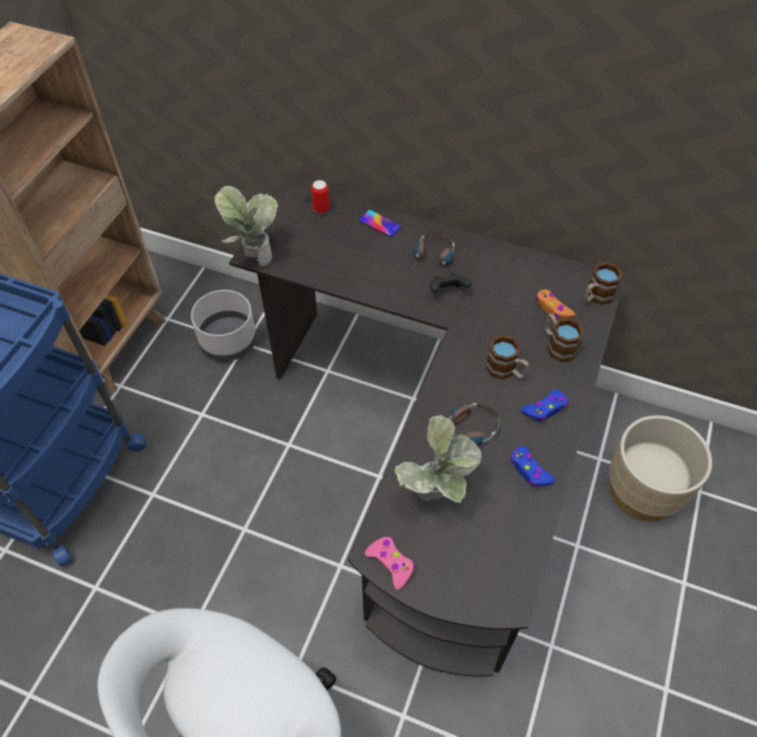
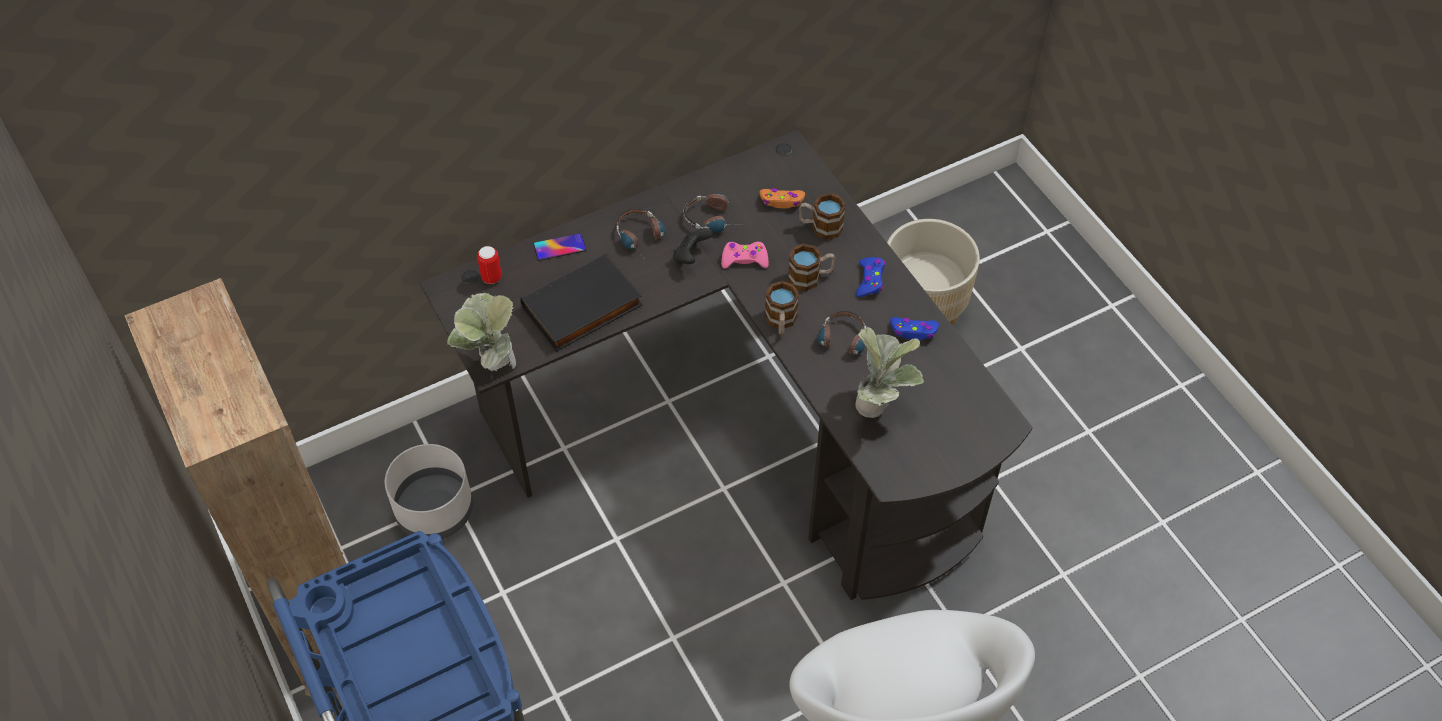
camera: 50 degrees left, 0 degrees up
(344, 267) = (582, 308): none -> black book
(391, 563) = (910, 475): pink game controller -> pink game controller (744, 259)
(494, 283) = (716, 218): none -> headphones
(596, 297) = (800, 165): mug -> mug (781, 322)

